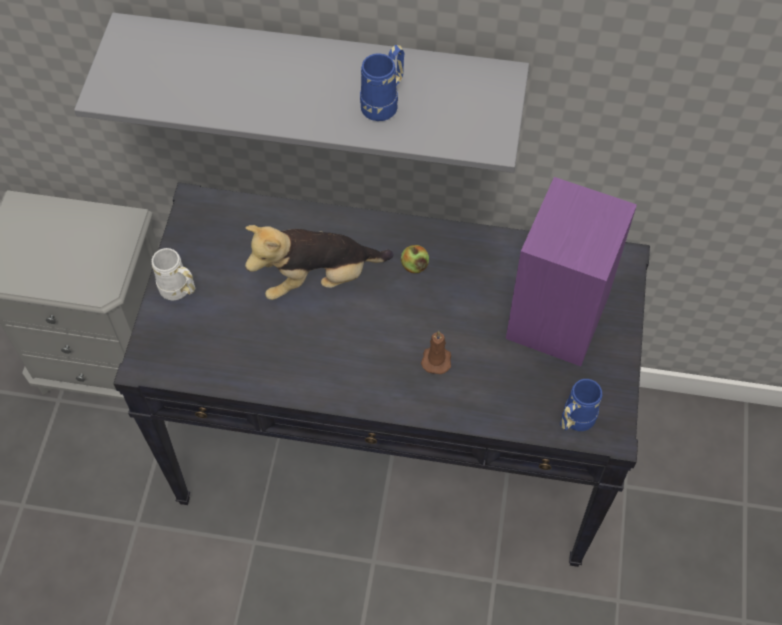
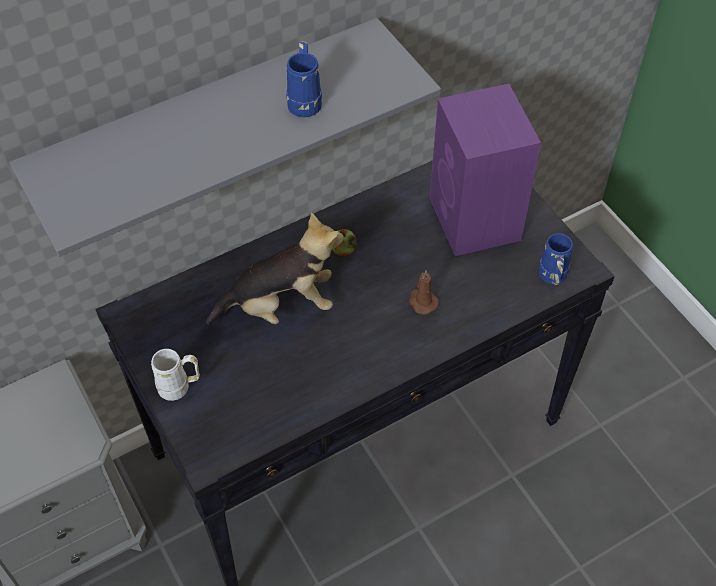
camera: 40 degrees left, 5 degrees down
(318, 279) = (281, 305): plush toy -> plush toy turned 135 degrees counterclockwise

